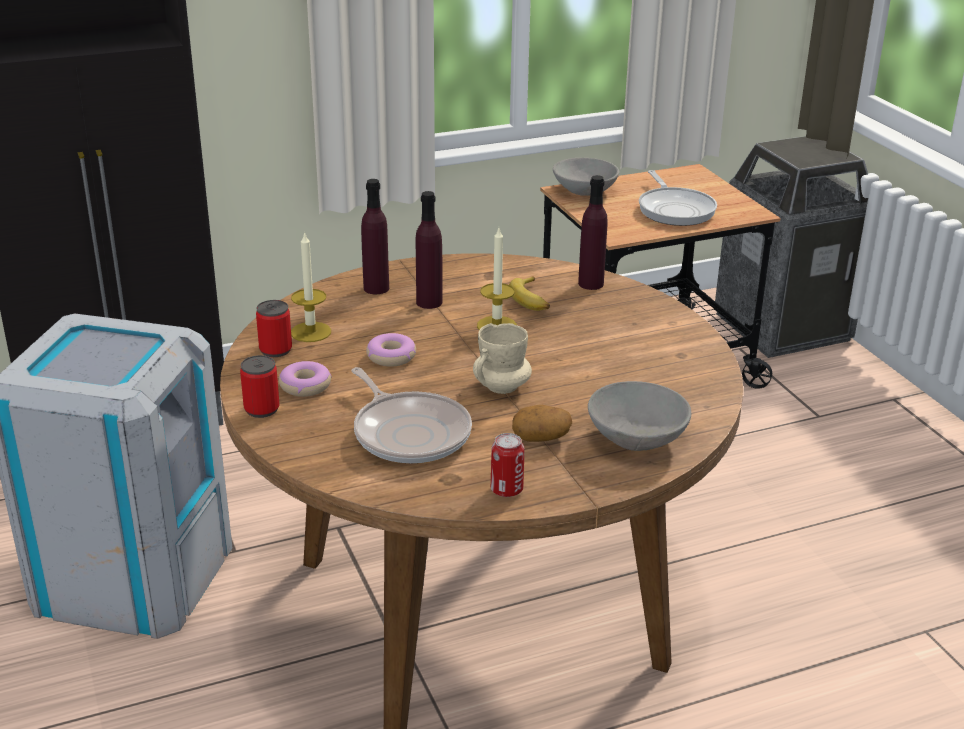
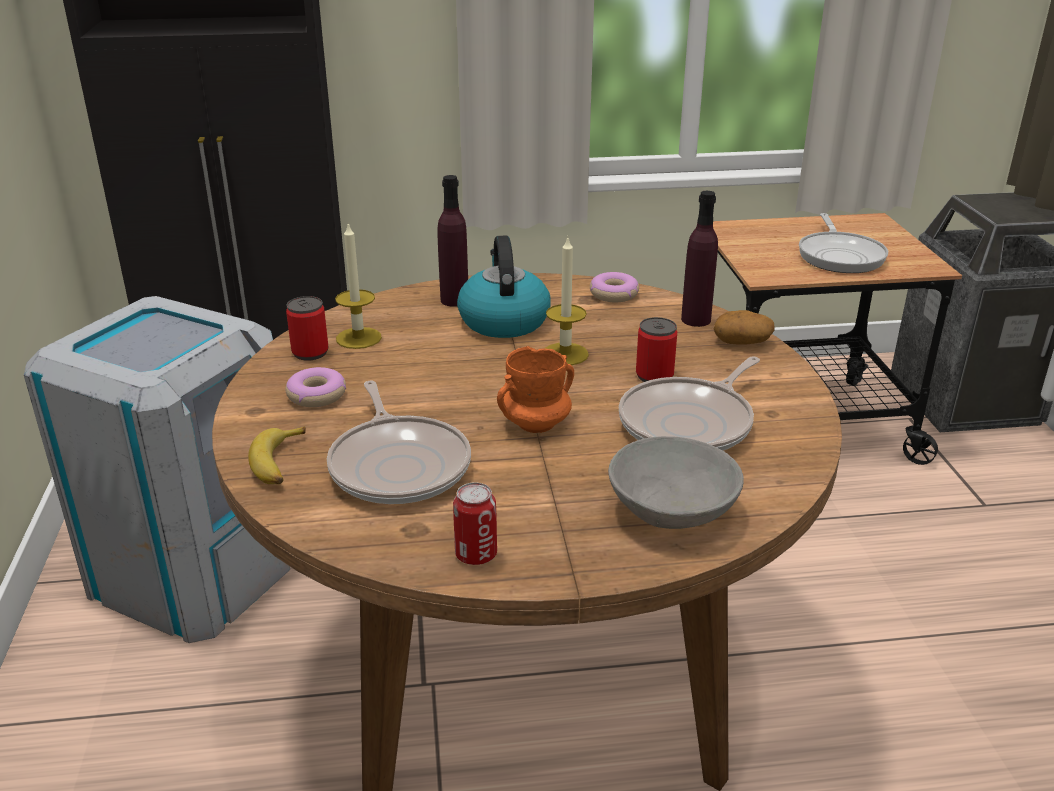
camera: 15 degrees right, 0 degrees up
(262, 409) = (254, 415): can -> can (654, 376)
(391, 357) = (429, 374): donut -> donut (614, 294)
(429, 302) = (503, 320): purple bottle -> kettle
(501, 386) = (536, 423): beige mug -> orange mug
(531, 300) = (619, 330): banana -> banana (279, 464)
(541, 436) = (553, 492): potato -> potato (742, 342)
(584, 191) = (745, 229): grey bowl -> none
(622, 371) = (690, 423): none -> frying pan

